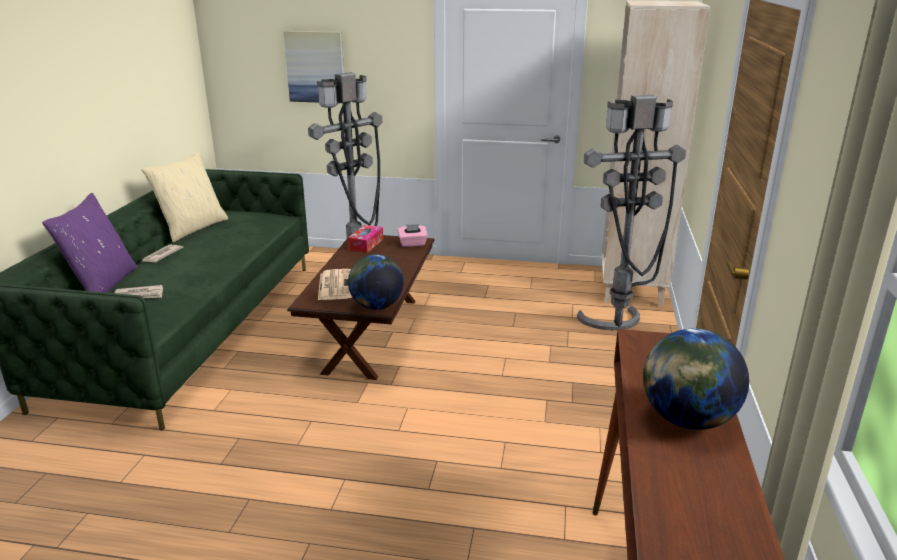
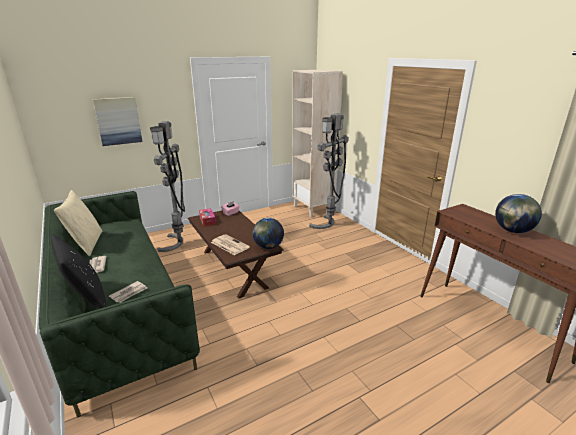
camera: 40 degrees left, 0 degrees up
(102, 285) = (86, 298): purple pillow -> black pillow

